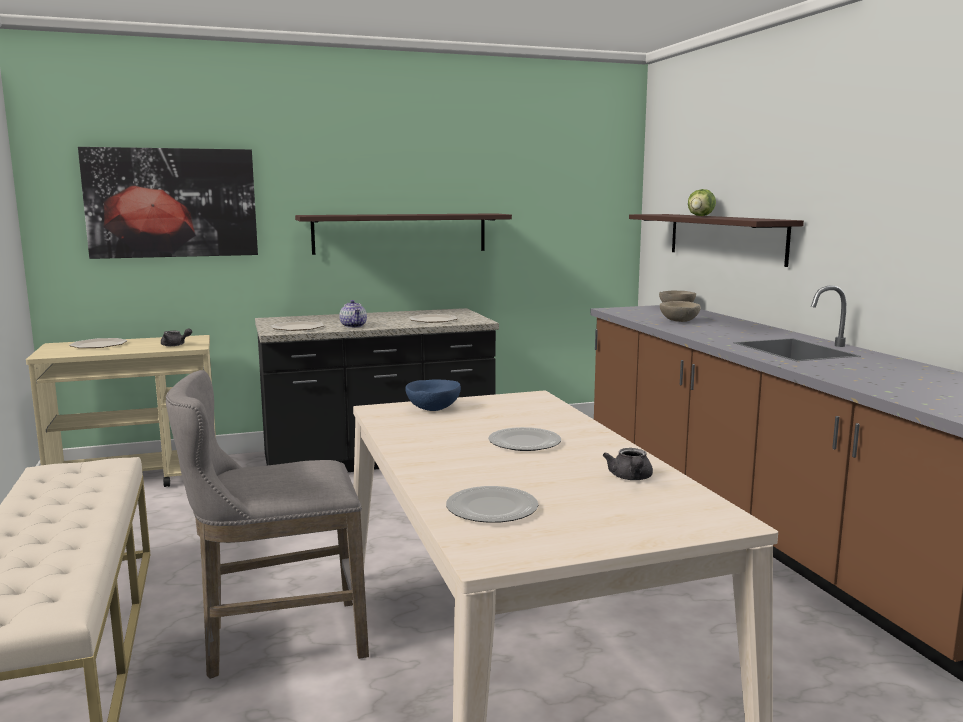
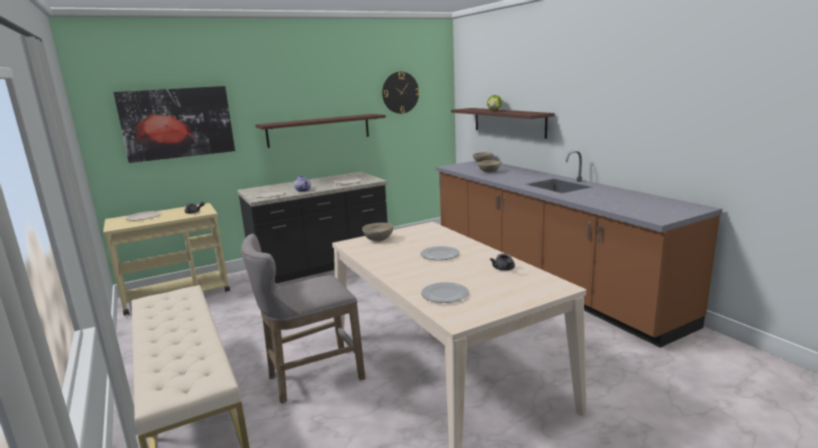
camera: 10 degrees left, 5 degrees up
(433, 408) = (378, 239): blue bowl -> beige bowl
(545, 182) = (400, 92): none -> wall clock

